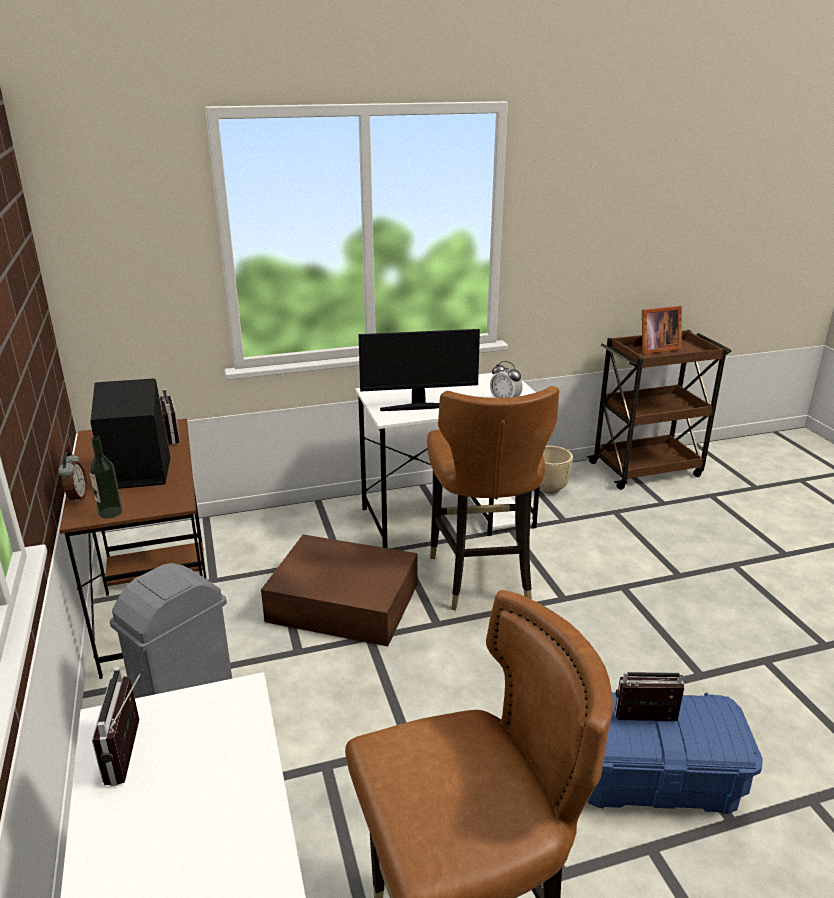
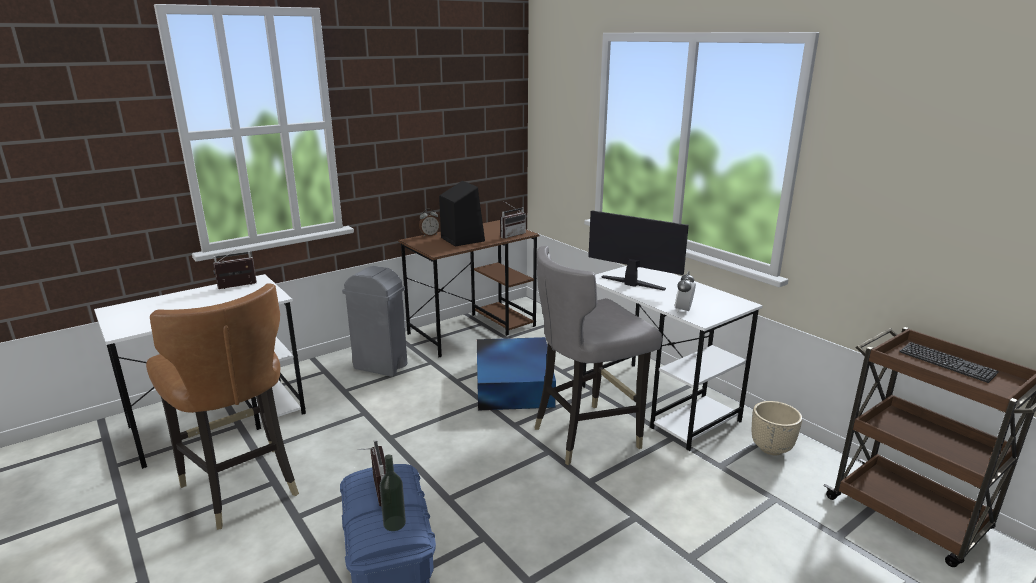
camera: 70 degrees right, 5 degrees down
(110, 512) = (419, 243): bottle -> bottle (394, 523)
(341, 601) = (514, 383): brown storage box -> blue storage box
(419, 406) = (632, 284): monitor -> monitor turned 150 degrees clockwise
(482, 577) = (586, 434): brown chair -> grey chair
(655, 349) = (946, 363): picture frame -> keyboard

